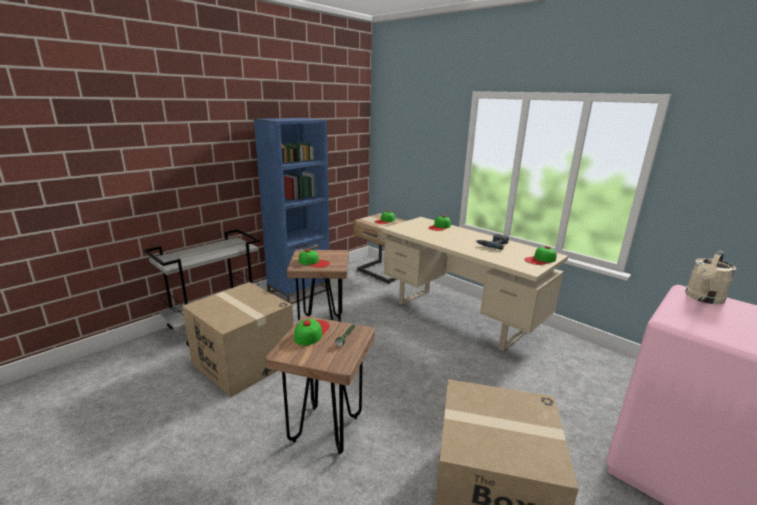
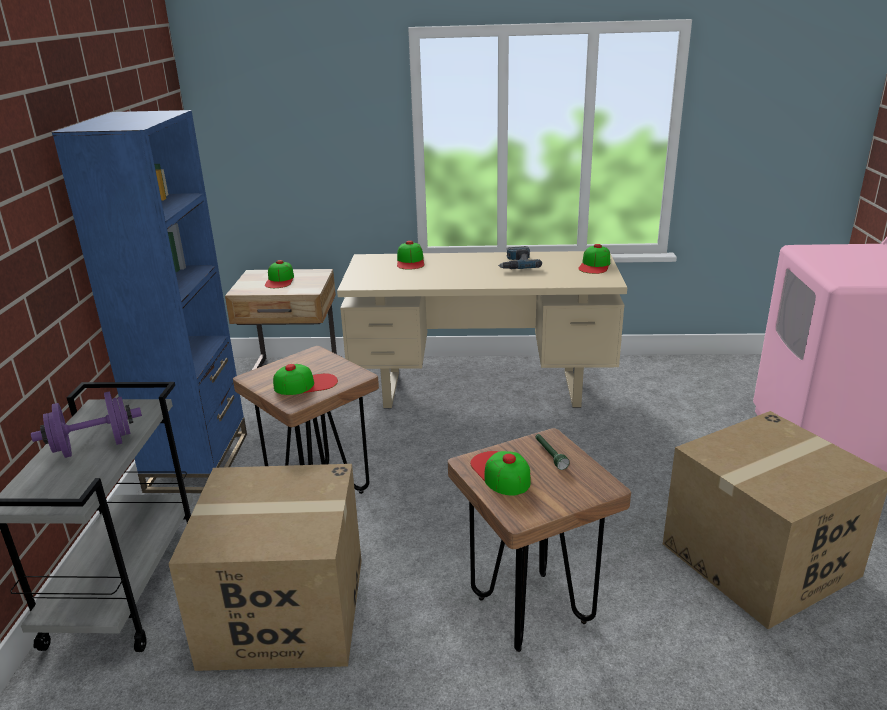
camera: 40 degrees left, 5 degrees up
(208, 252) = (94, 447): none -> purple dumbbell
(703, 298) = (823, 252): beige watering can -> none

